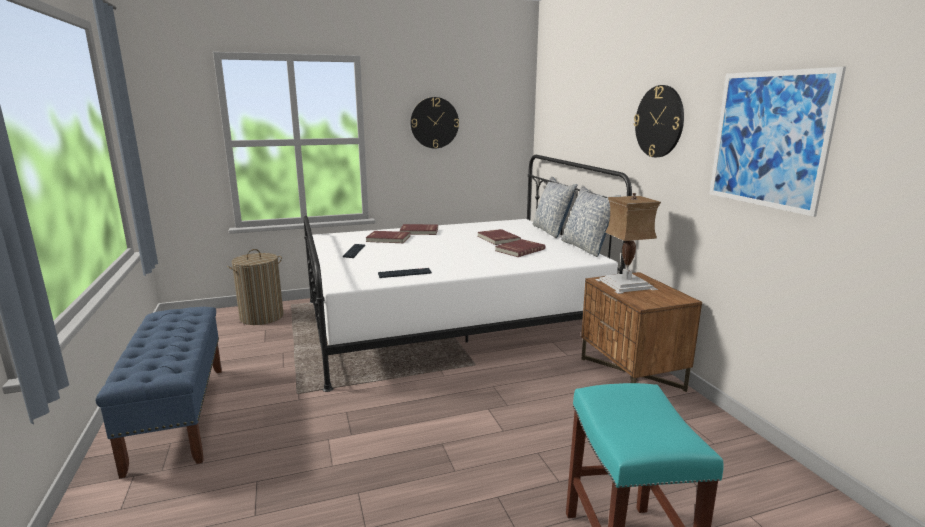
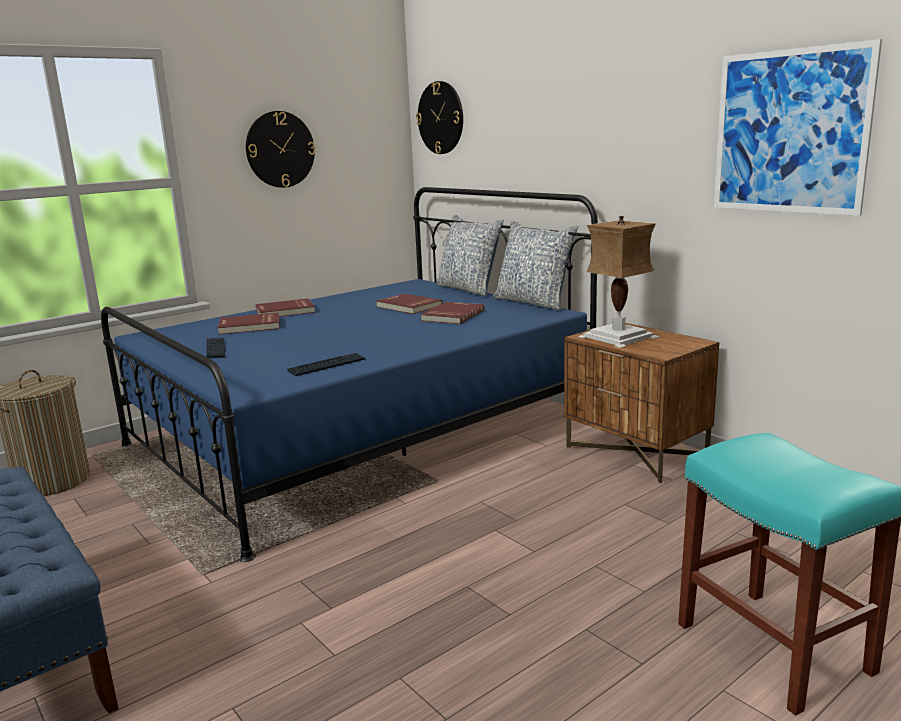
camera: 20 degrees left, 0 degrees up
(450, 320) = (361, 433): white bed -> blue bed
(659, 121) = (627, 124): wall clock -> wall clock (441, 118)

